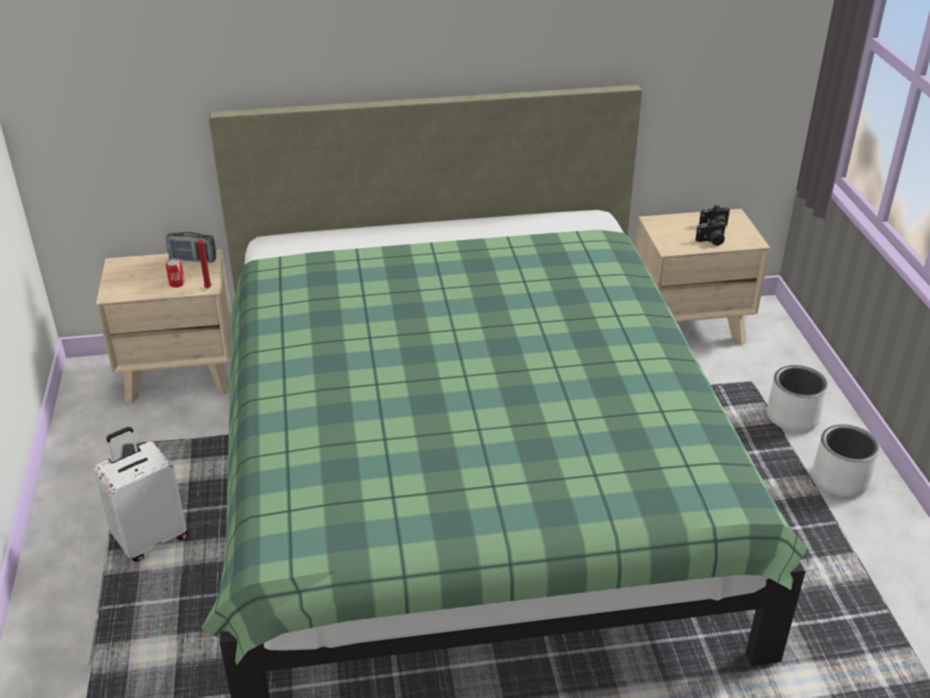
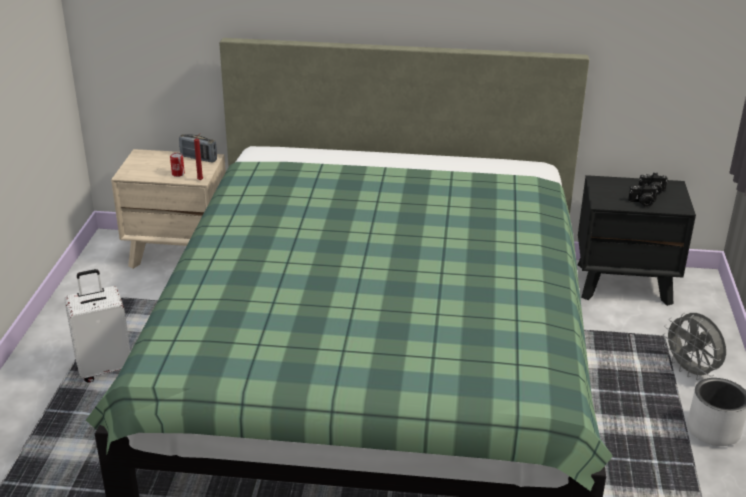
camera: 15 degrees right, 5 degrees down
(689, 327) = (624, 283): beige nightstand -> black nightstand
(793, 417) = (691, 371): white planter -> grey fan

